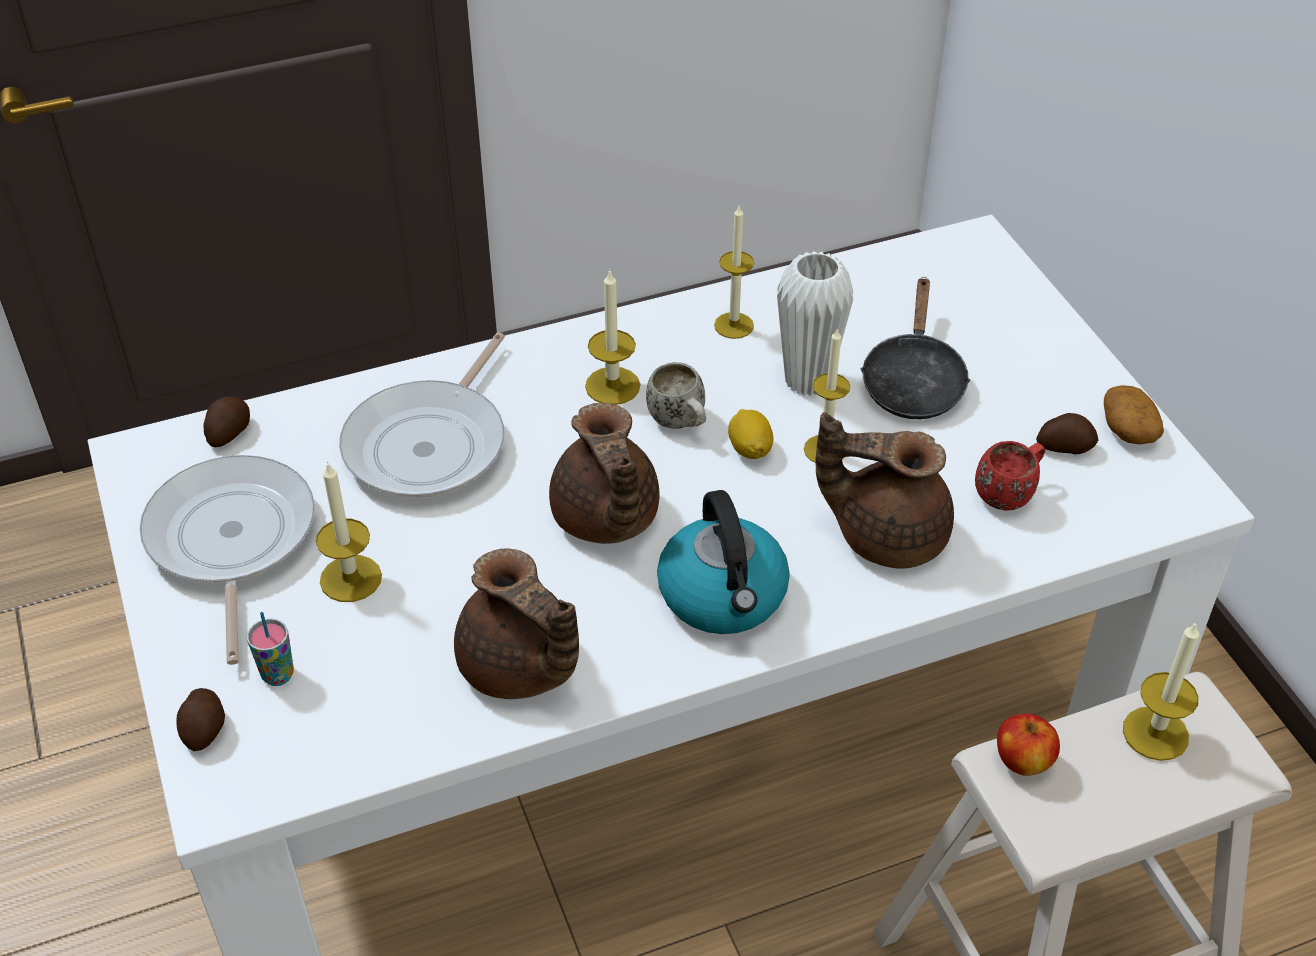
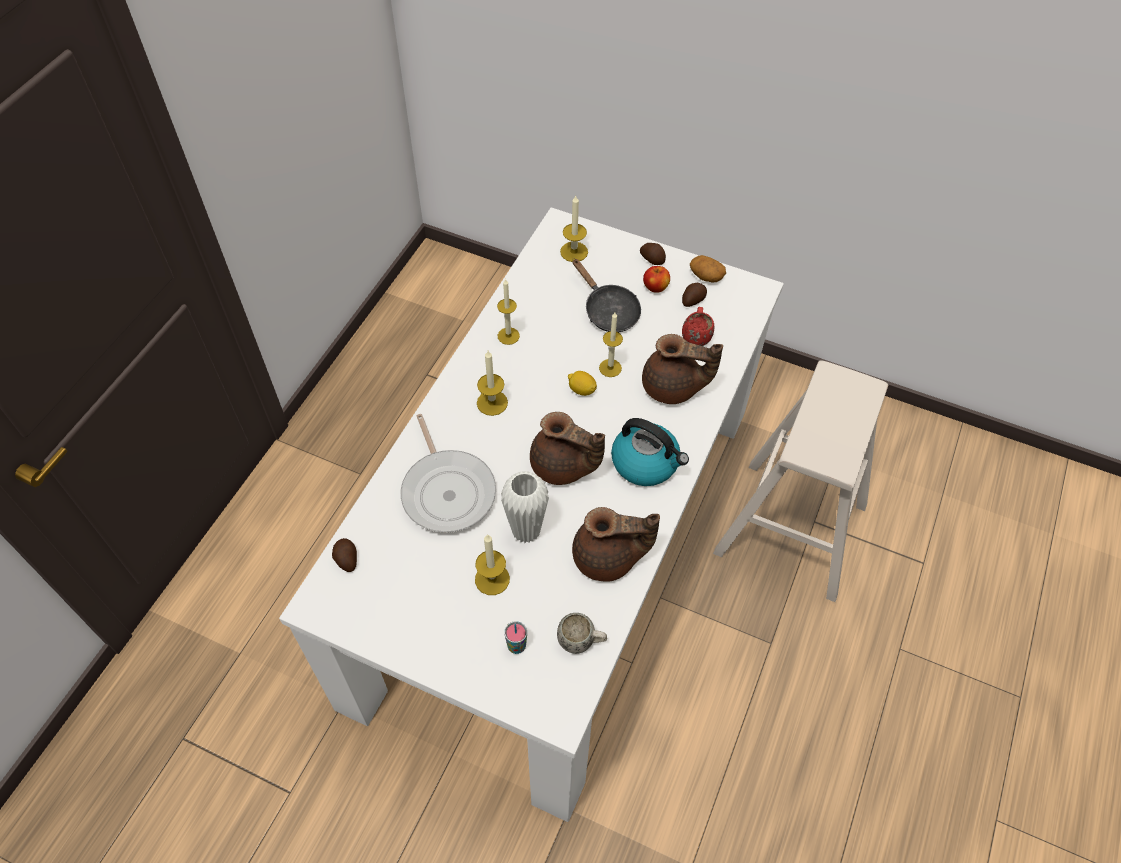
camera: 45 degrees left, 10 degrees up
(205, 729) = (517, 695): potato -> potato (652, 259)
(230, 541) = (417, 607): frying pan -> none
(681, 423) = (541, 399): white mug -> white mug (581, 641)
(807, 381) = (568, 341): white vase -> white vase (526, 531)
(886, 533) = (673, 388): brown teapot -> brown teapot turned 135 degrees counterclockwise
(1023, 761) = (805, 443): apple -> apple (655, 287)
(1155, 733) = (832, 397): candle -> candle (574, 252)

